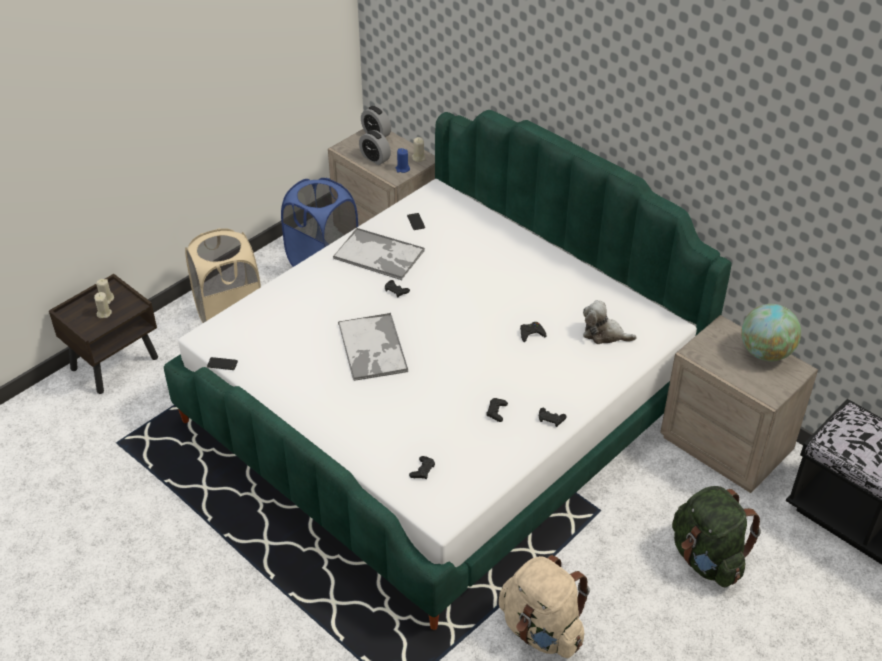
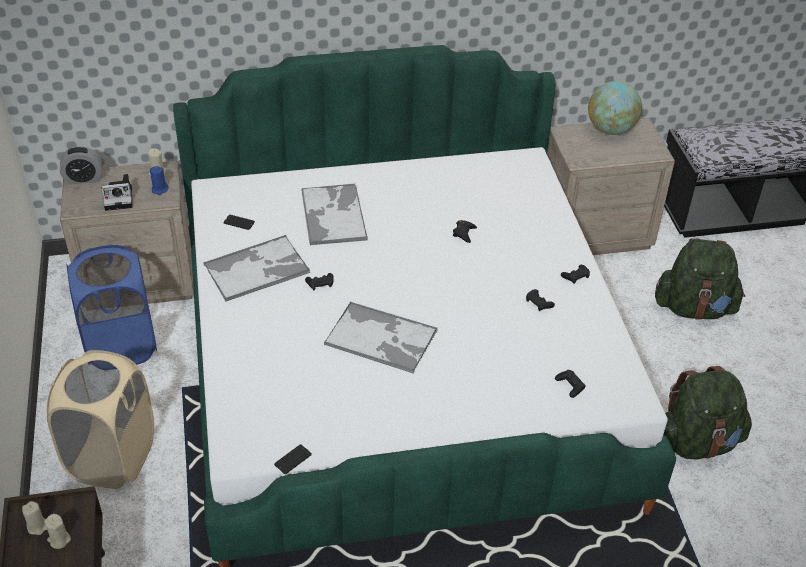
camera: 55 degrees left, 0 degrees up
(375, 158) = (120, 198): alarm clock -> camera
(475, 259) = (333, 214): none -> tray
(541, 630) = (696, 442): beige backpack -> green backpack
(604, 334) = (505, 195): plush toy -> none

